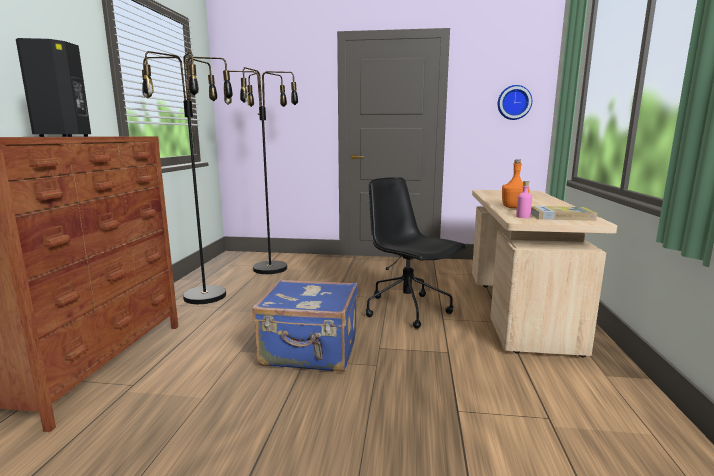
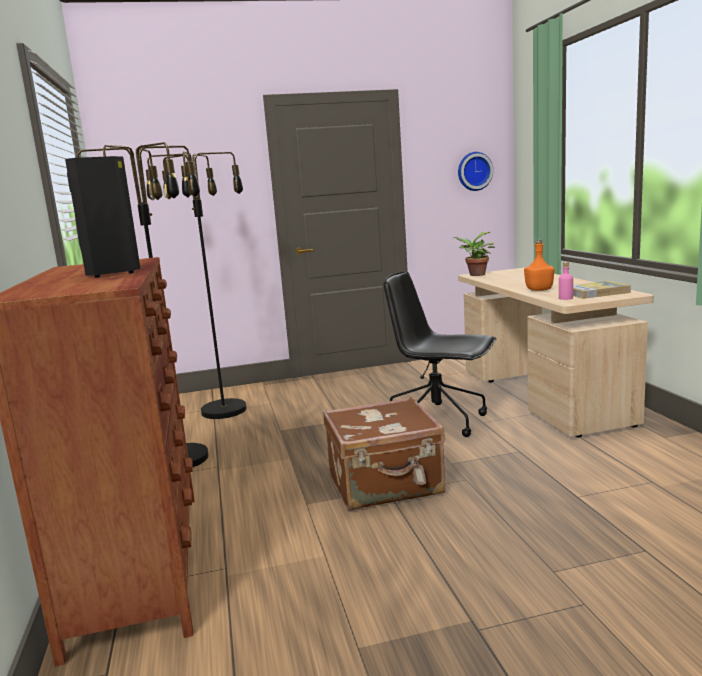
camera: 20 degrees left, 0 degrees up
(310, 352) = (386, 485): blue suitcase -> brown suitcase
(485, 191) = (475, 275): none -> potted plant

